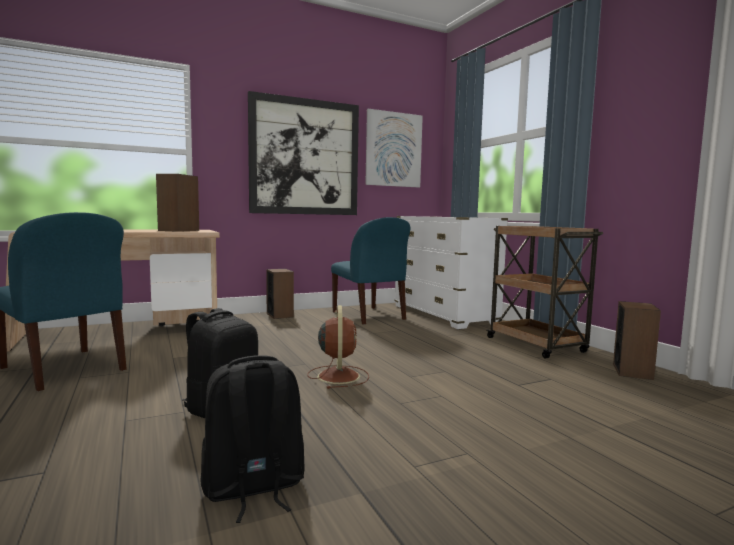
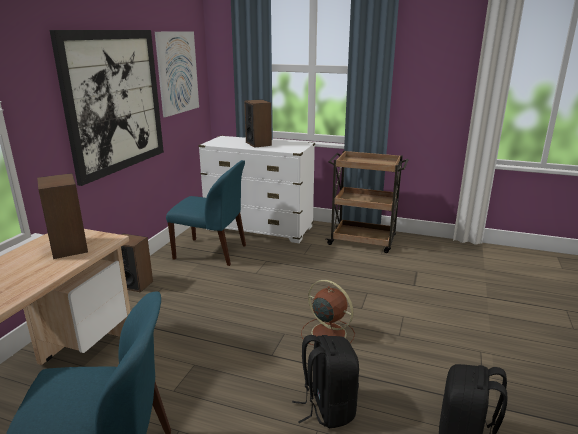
camera: 45 degrees left, 15 degrees up
(632, 371) = (432, 246): speaker -> speaker (258, 144)

